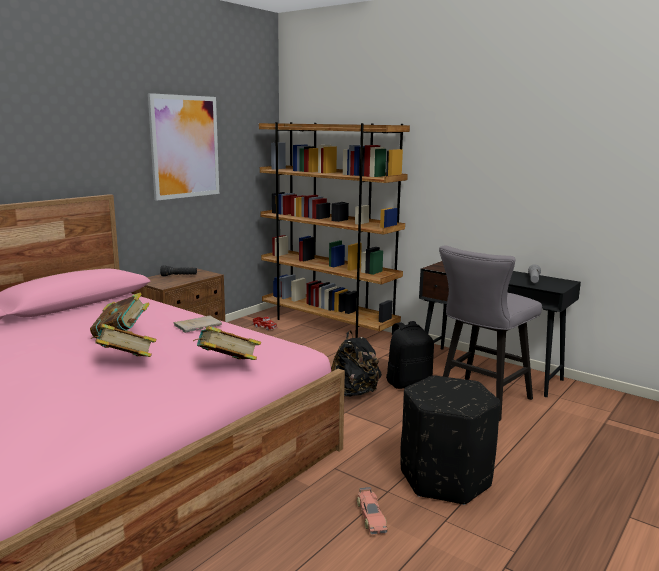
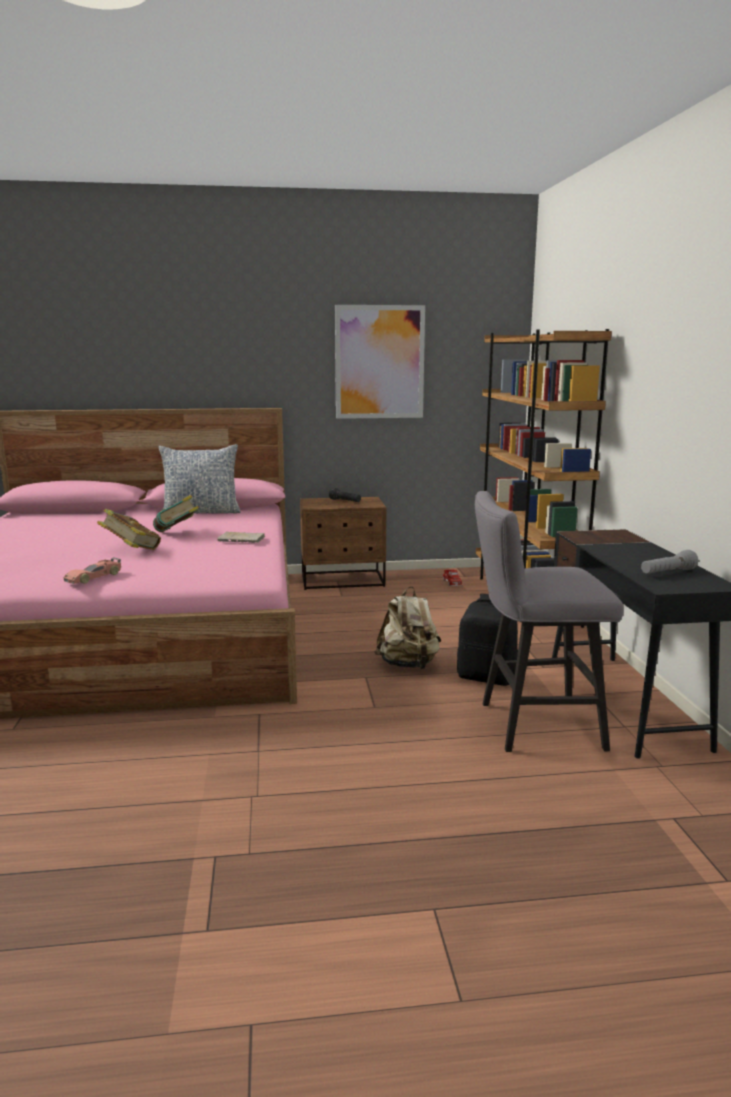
camera: 45 degrees right, 0 degrees up
(80, 312) = (201, 512): none -> pillow
(227, 366) = (173, 570): book -> none
(353, 393) = (408, 665): black backpack -> beige backpack
(371, 516) = (206, 760): toy car -> toy car (94, 577)
(445, 478) = (327, 768): black ottoman -> none

